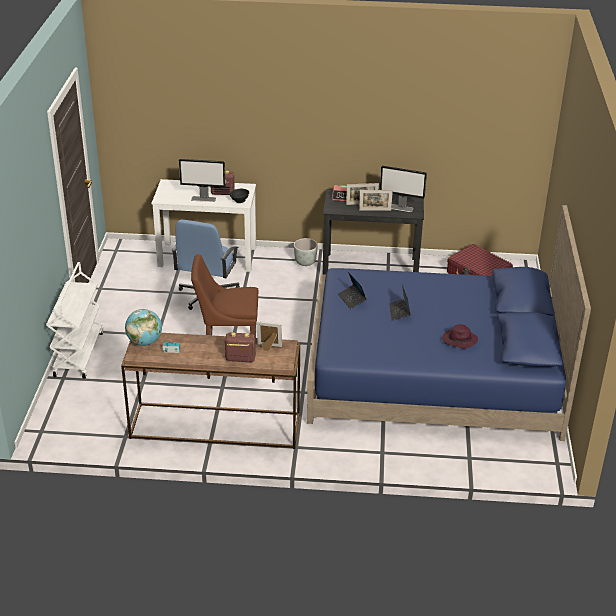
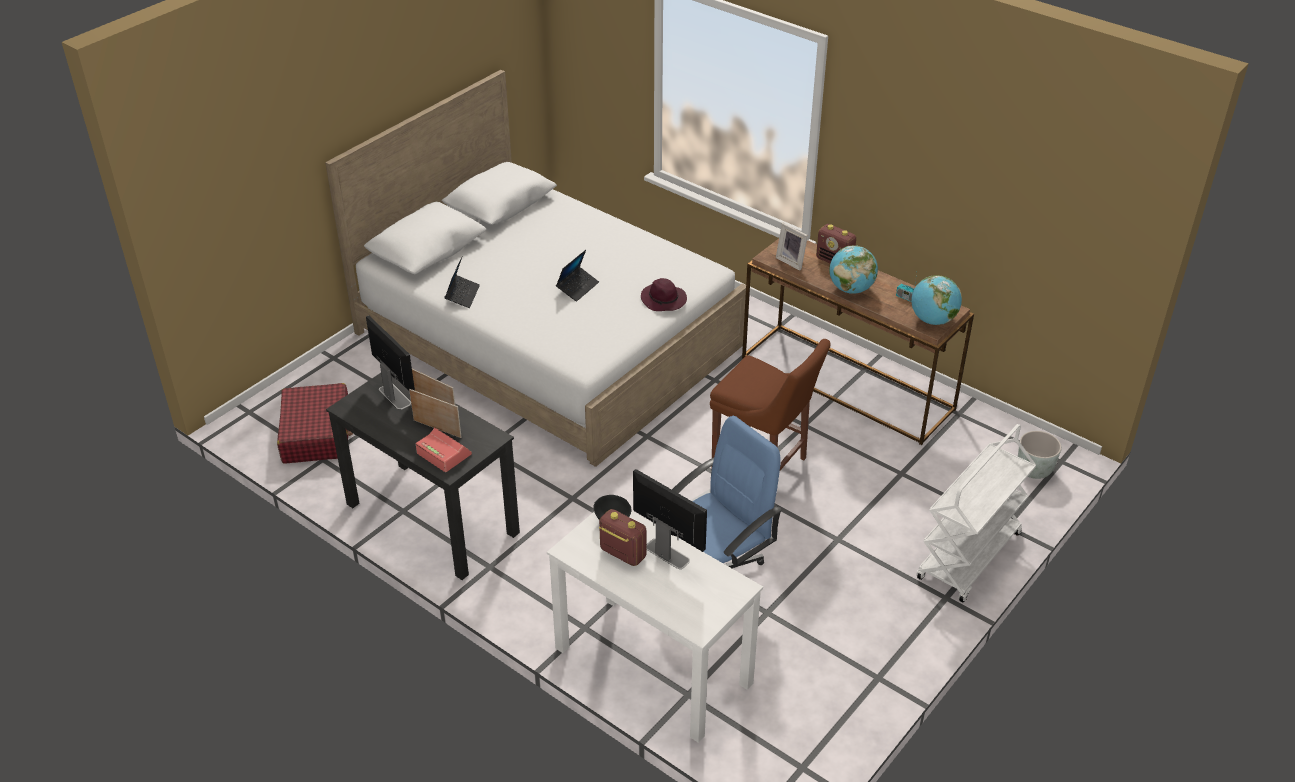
camera: 145 degrees left, 5 degrees up
(213, 343) = (851, 289): none -> globe
(305, 262) = (513, 573): grey planter -> grey planter (1033, 470)
(352, 299) = (613, 324): laptop -> laptop (462, 295)
(433, 374) = (549, 338): blue bed -> white bed
(459, 341) = (557, 235): purple hat -> purple hat (664, 300)

